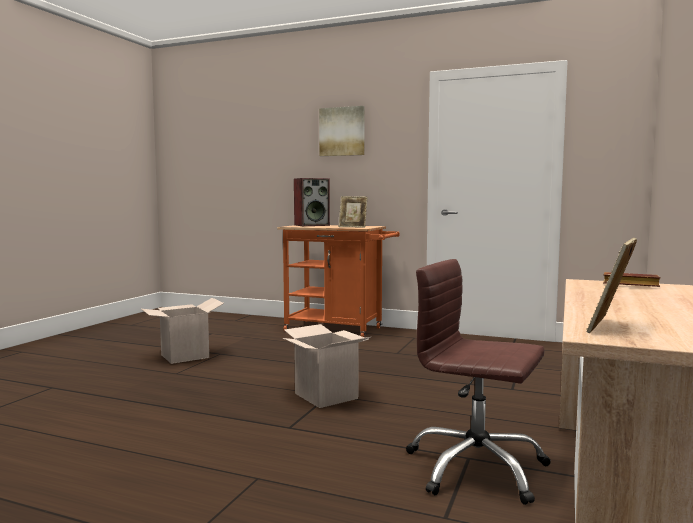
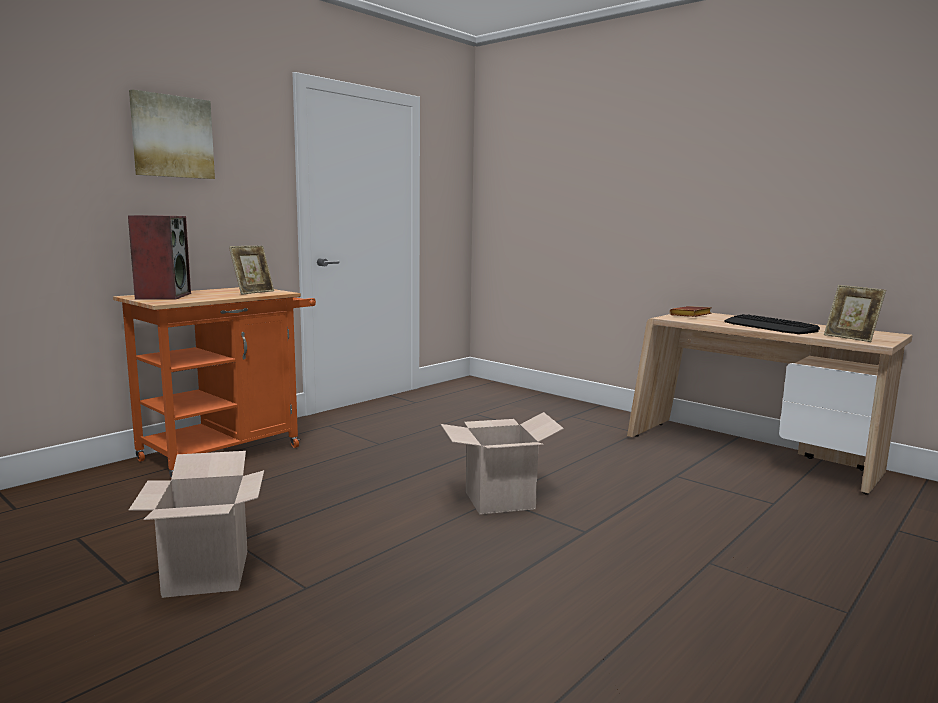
camera: 70 degrees left, 5 degrees up
(476, 468) = (695, 477): brown office chair -> none
(622, 304) = (770, 326): none -> keyboard

